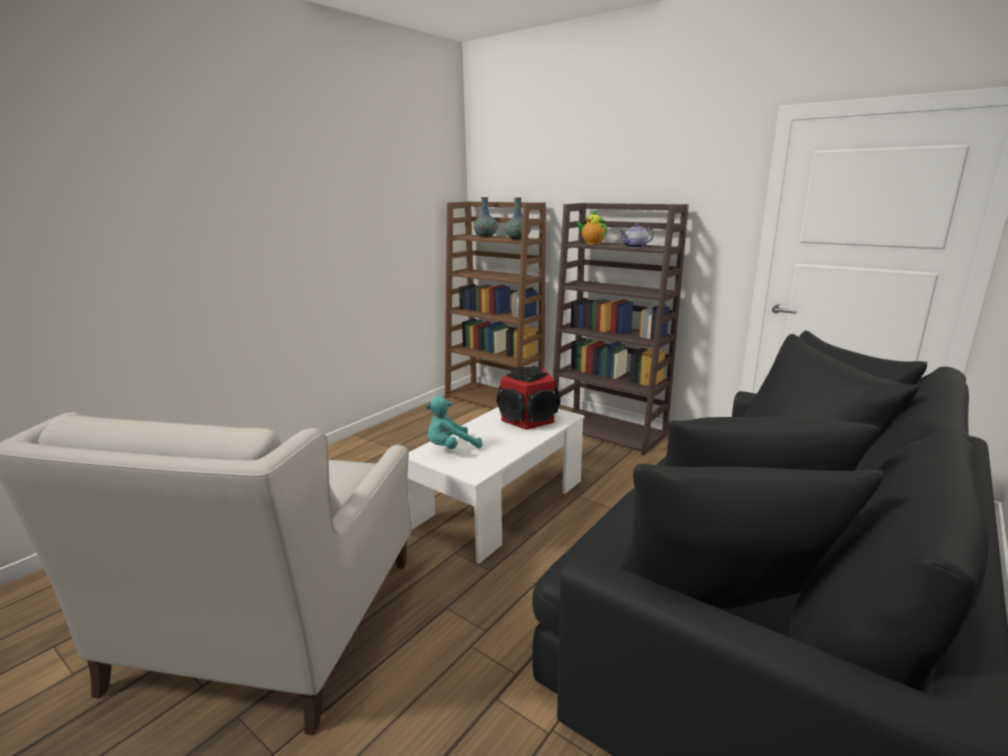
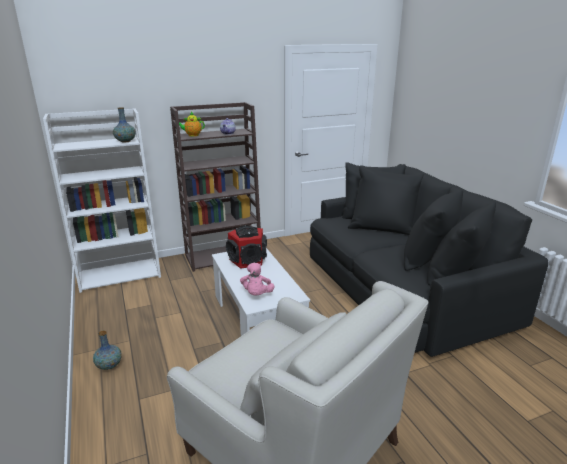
camera: 60 degrees left, 5 degrees up
(450, 448) = (257, 294): turquoise plush toy -> pink plush toy
(486, 236) = (83, 143): vase -> vase (109, 365)
(494, 399) = (120, 274): brown bookcase -> white bookcase

